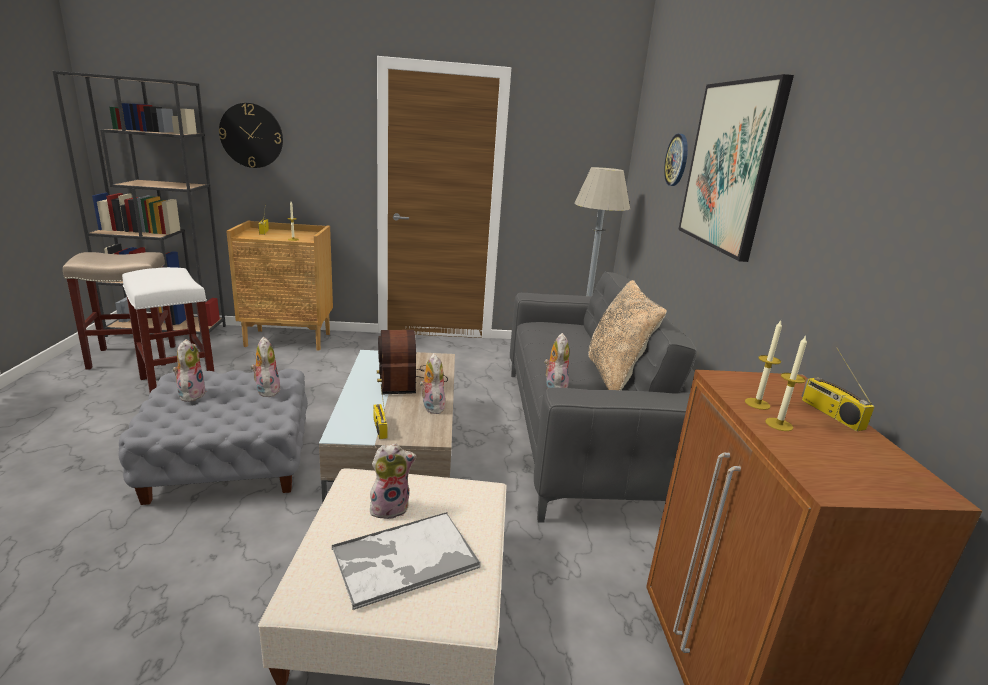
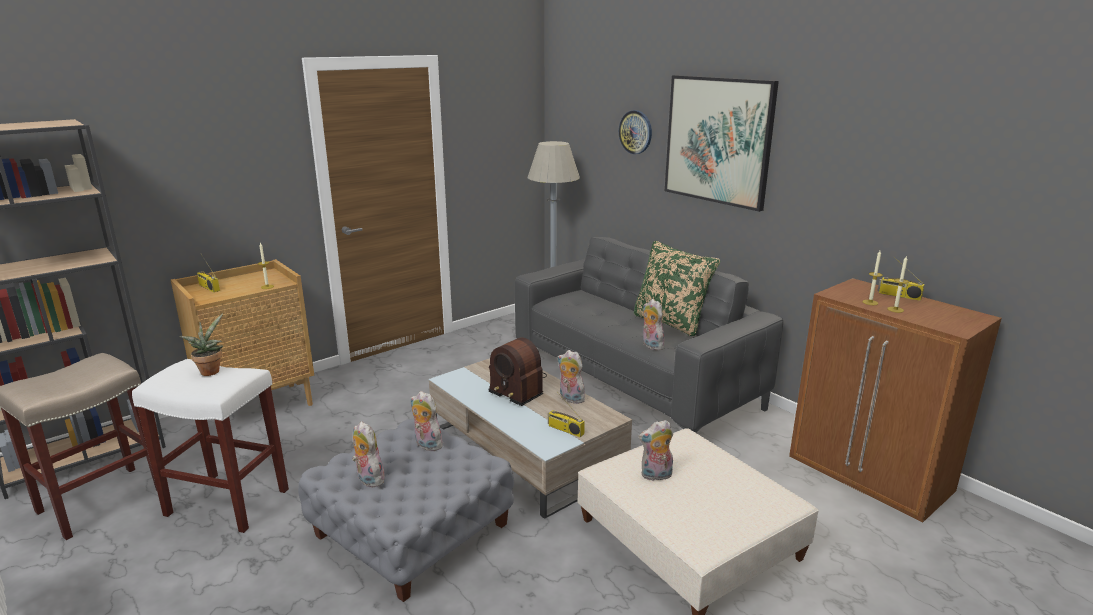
camera: 35 degrees left, 0 degrees up
(173, 276) = (210, 371): none -> potted plant
(251, 135) = (158, 173): wall clock -> none
(390, 507) = (656, 476): plush toy -> plush toy turned 135 degrees counterclockwise
(404, 559) = (713, 497): tray -> none
(614, 379) = (670, 324): beige pillow -> green pillow

